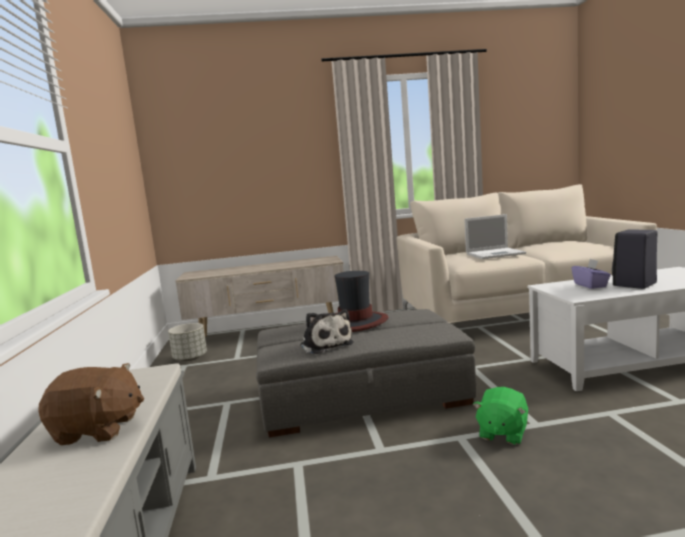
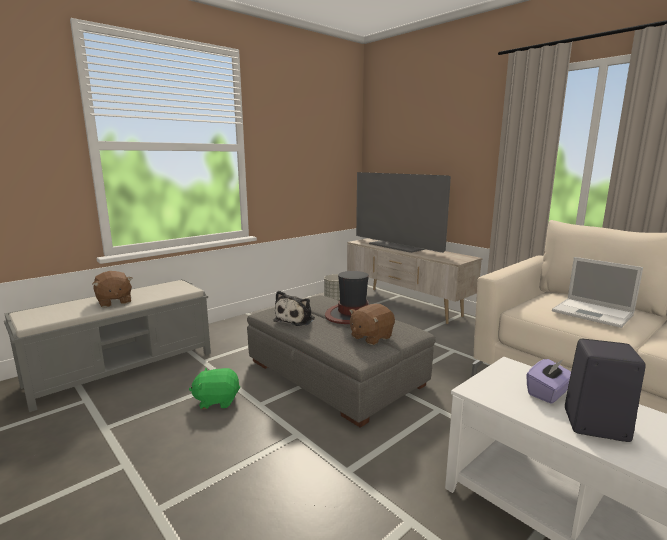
camera: 55 degrees right, 5 degrees up
(244, 268) = (398, 246): none -> television
(414, 324) = (370, 337): none -> brown plush toy
(502, 433) = (317, 454): green plush toy -> green plush toy (217, 400)

